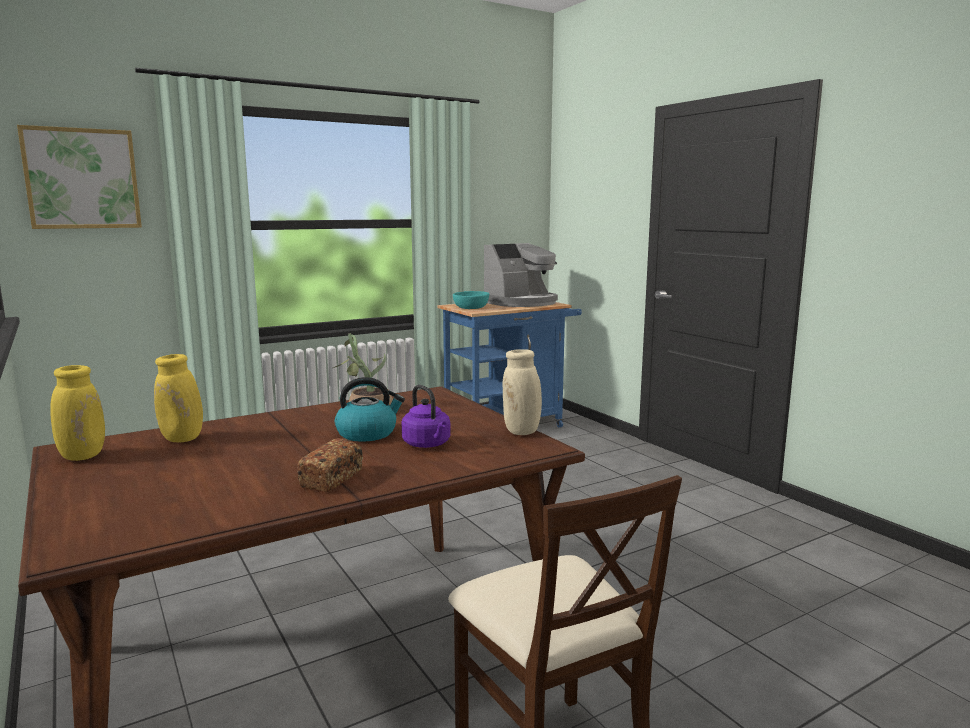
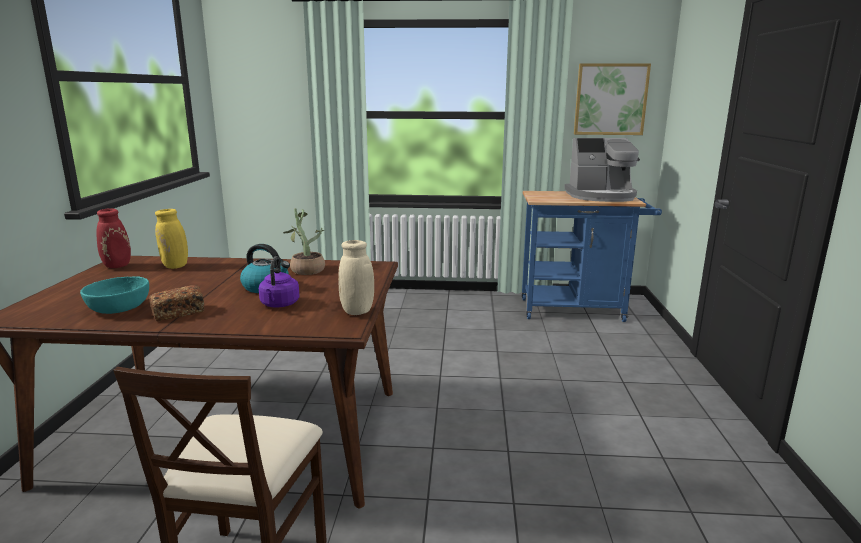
camera: 35 degrees right, 5 degrees up
(82, 179) = (263, 80): picture -> picture (610, 99)
(83, 456) = (119, 266): yellow vase -> red vase
(471, 308) = (542, 196): turquoise bowl -> turquoise bowl (118, 308)

